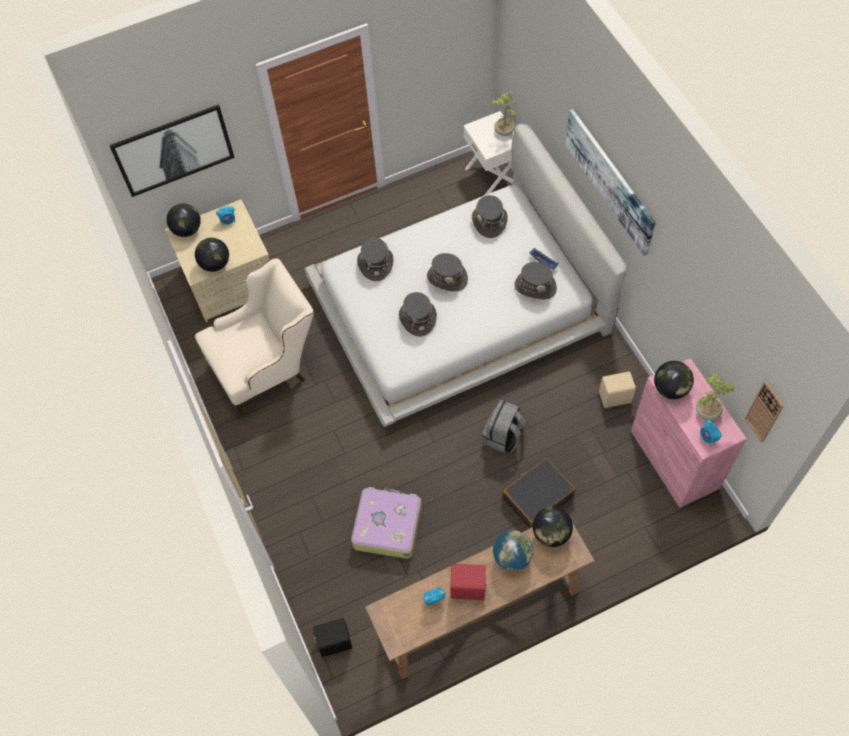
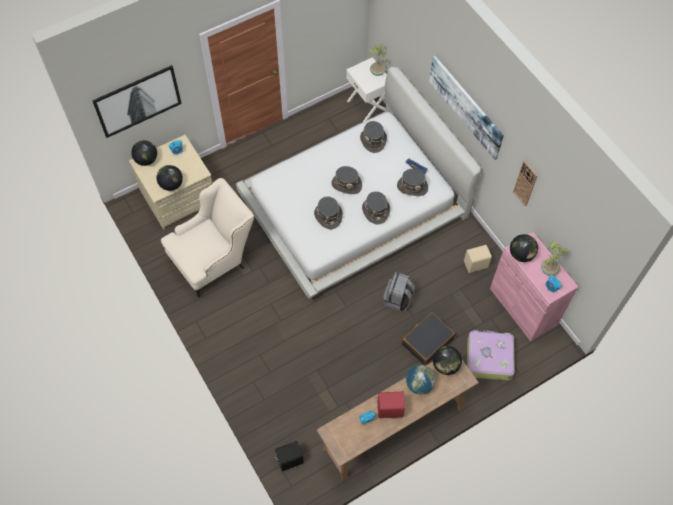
camera: 10 degrees left, 0 degrees up
(375, 264) = (292, 177): grey hat -> grey hat (375, 211)
(387, 526) = (319, 371): suitcase -> suitcase (488, 358)
(764, 411) = (591, 266): wall clock -> wall clock (525, 183)

